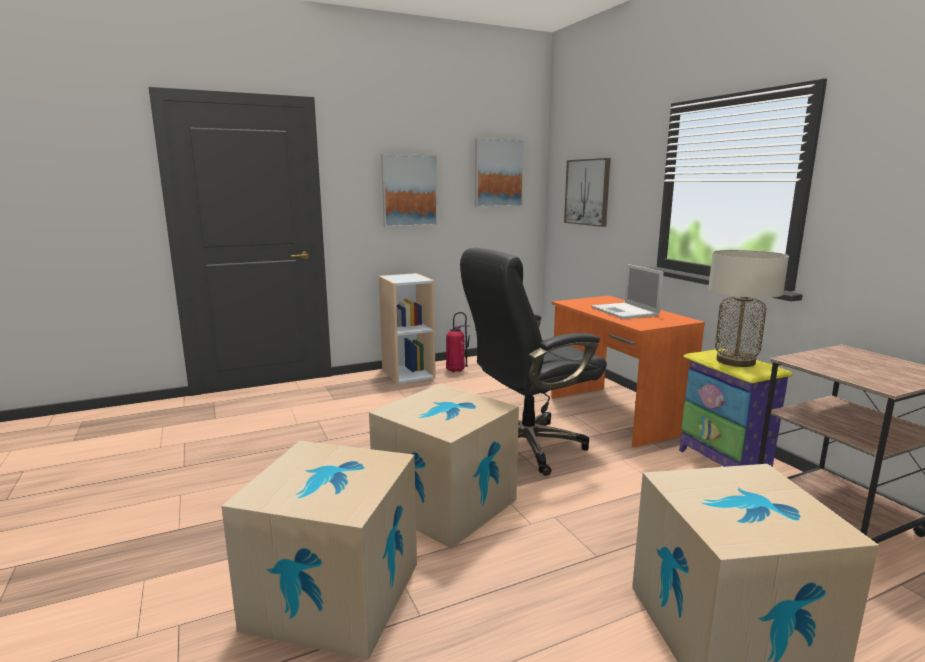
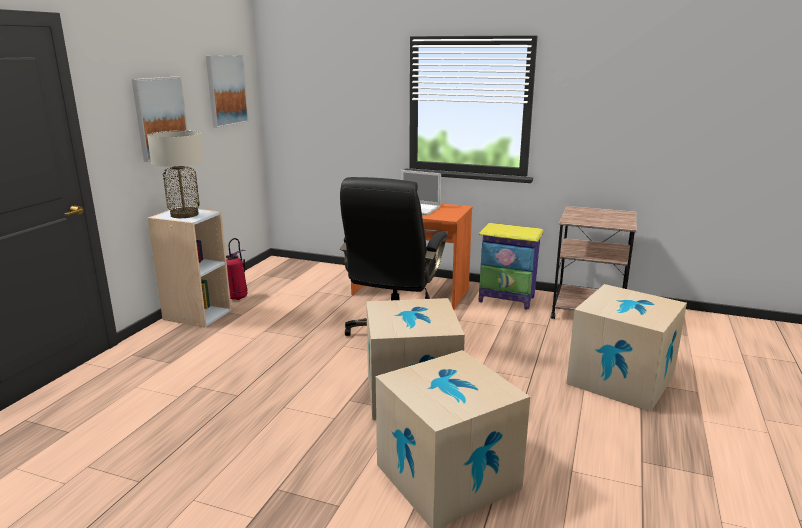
camera: 45 degrees left, 5 degrees up
(587, 192) = (320, 106): picture -> none
(735, 361) = (511, 229): table lamp -> table lamp (184, 214)

